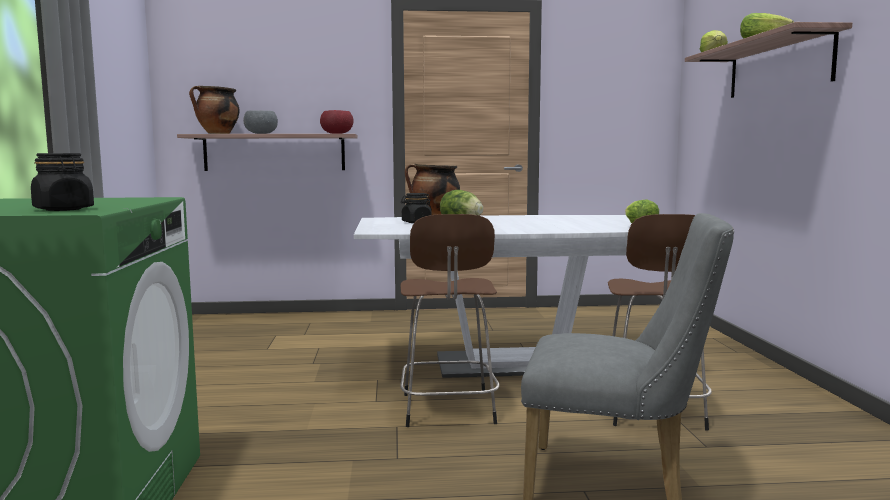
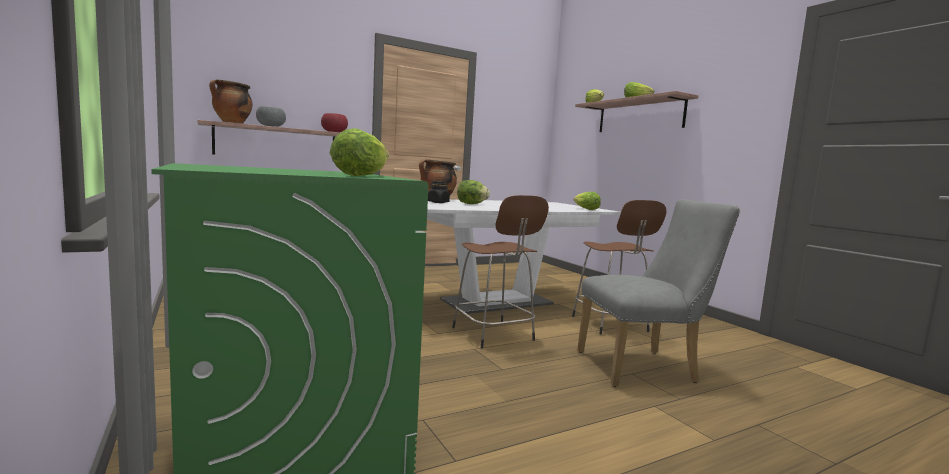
camera: 25 degrees left, 0 degrees up
(64, 209) = (360, 175): black jar -> lettuce

